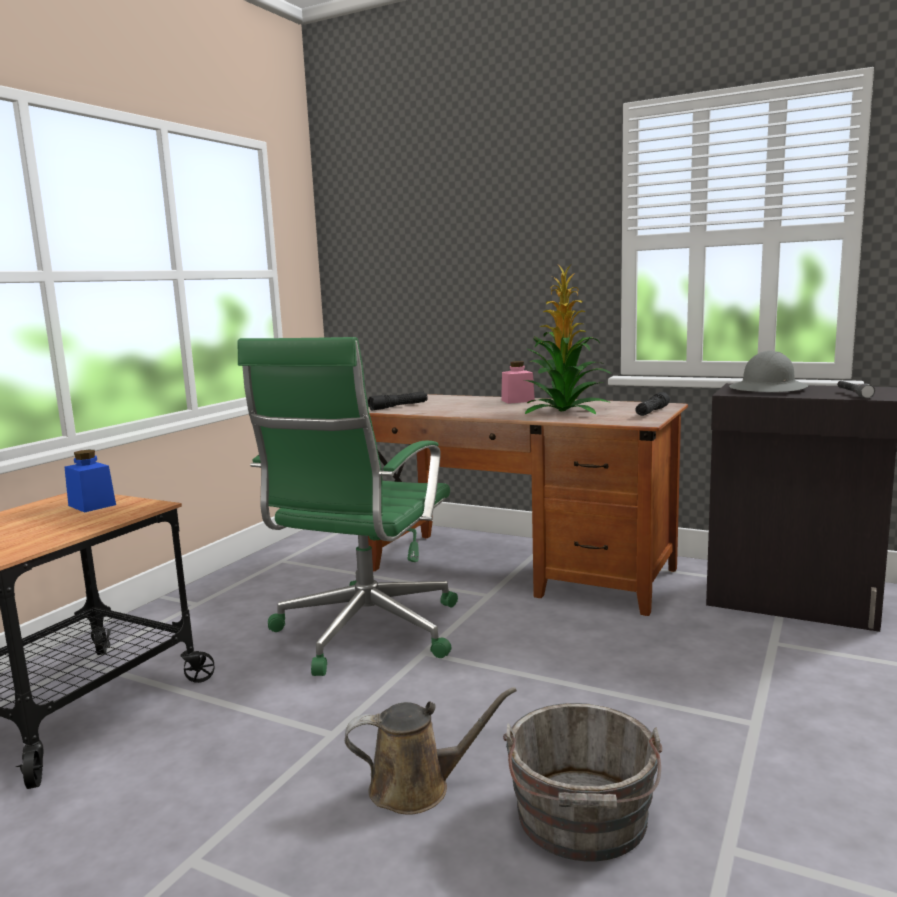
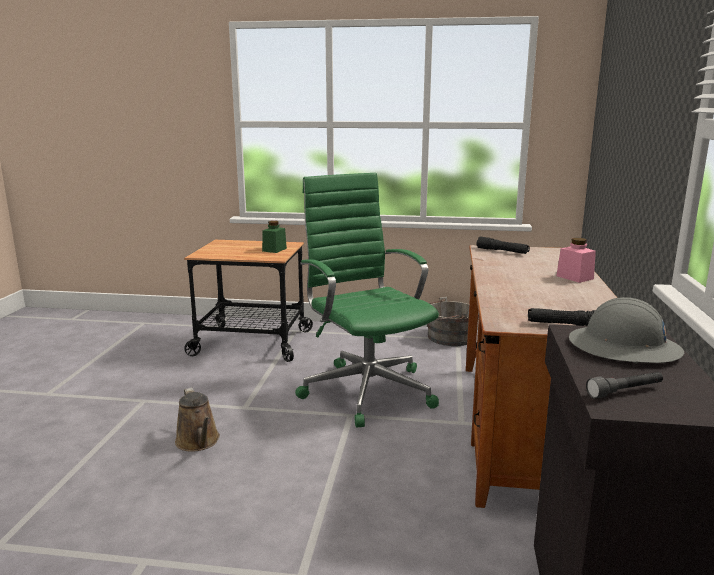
camera: 70 degrees right, 5 degrees up
(92, 505) = (274, 250): blue jar -> green jar
(364, 633) = (366, 390): green office chair -> green office chair turned 60 degrees clockwise
(565, 411) = (536, 295): potted plant -> none
(582, 821) = (170, 500): grey bucket -> grey bucket (448, 337)

